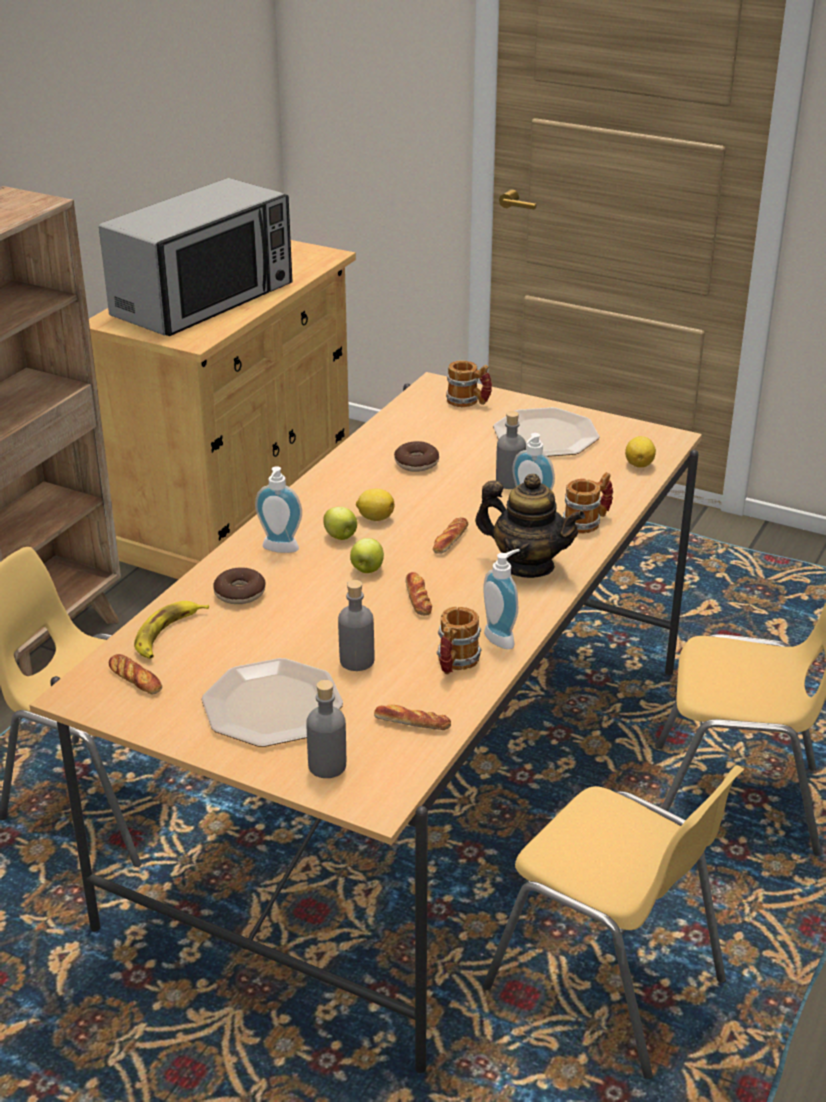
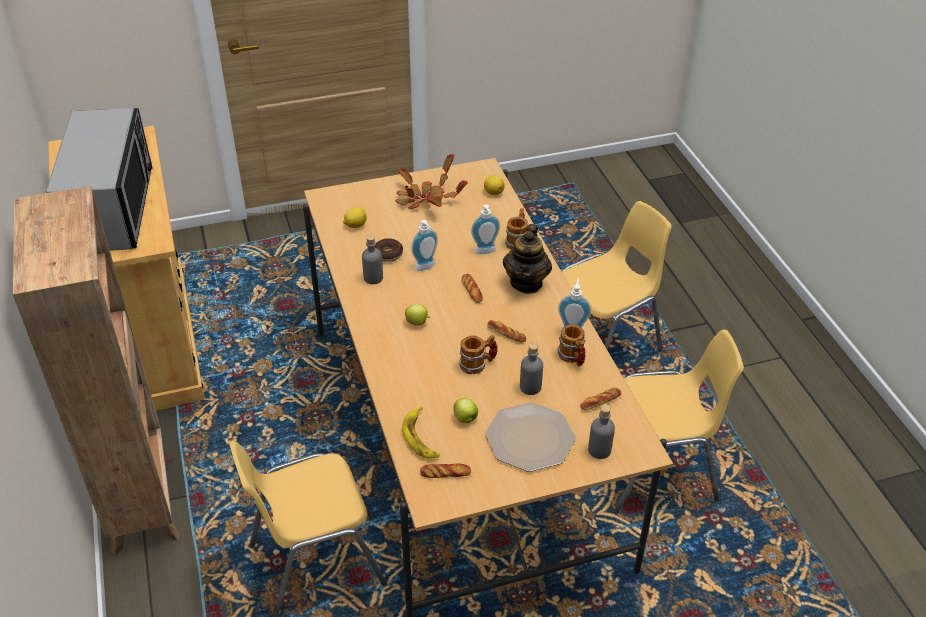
camera: 45 degrees left, 10 degrees up
(240, 593) = (419, 389): donut -> none
(279, 550) = (399, 350): soap dispenser -> soap dispenser (426, 267)
(367, 570) = (459, 333): apple -> apple (465, 419)
(375, 518) = (417, 300): lemon -> lemon (355, 225)
(468, 402) = (357, 199): mug -> mug (478, 364)
(510, 482) = (450, 238): grey bottle -> grey bottle (373, 278)
(527, 565) = (526, 283): teapot -> teapot turned 120 degrees clockwise
(544, 435) = (425, 199): plate -> potted plant

